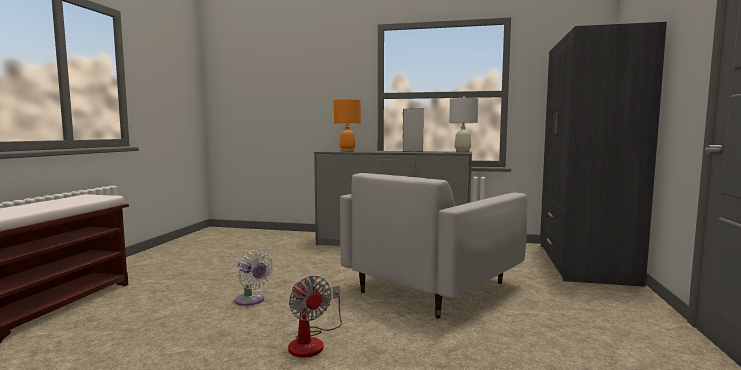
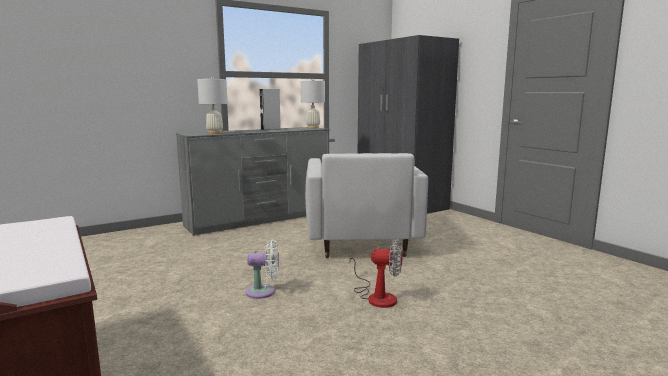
camera: 45 degrees left, 5 degrees up
(347, 151) = (214, 133): orange table lamp -> white table lamp

